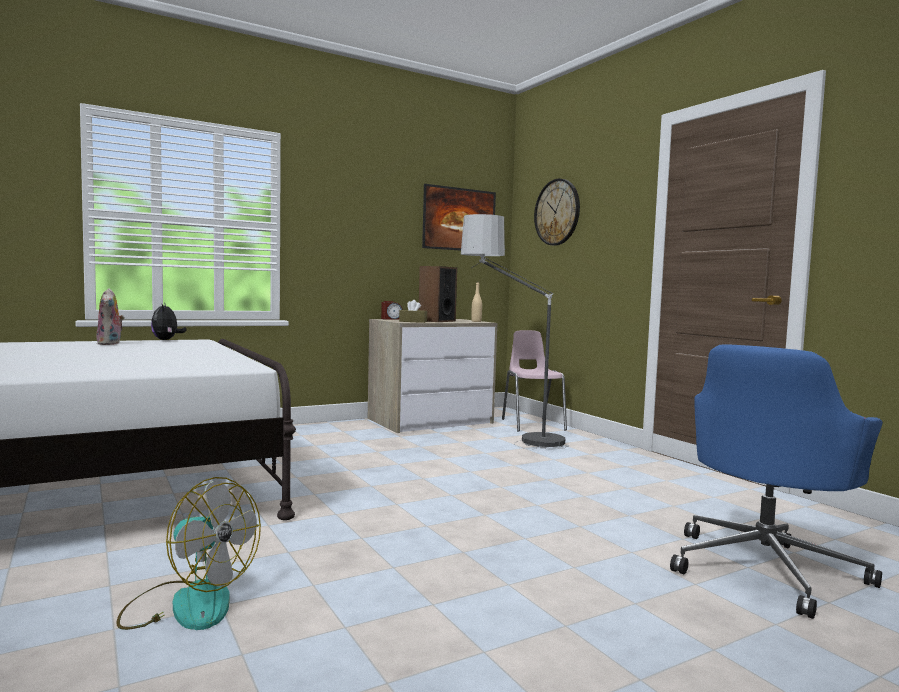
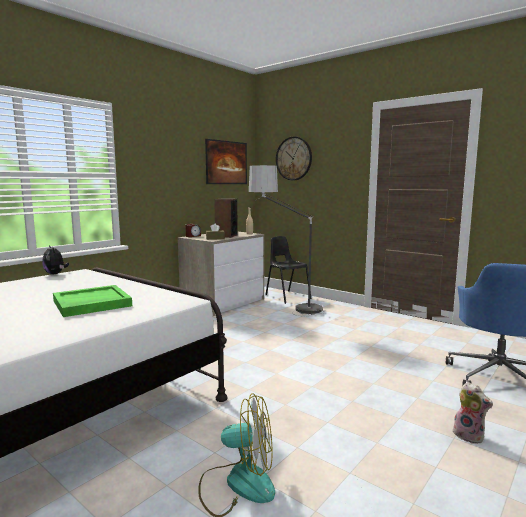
camera: 20 degrees left, 5 degrees up
(110, 343) = (23, 285): plush toy -> plush toy (469, 436)
(135, 359) = (91, 303): none -> green tray
(532, 424) = (287, 297): pink chair -> black chair

